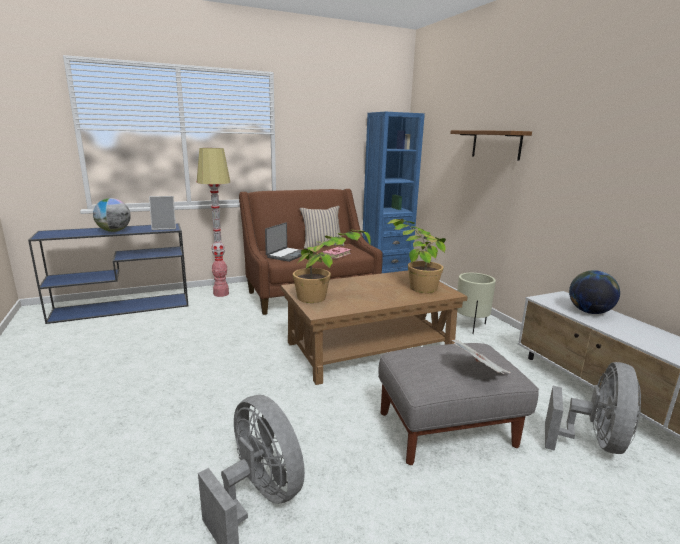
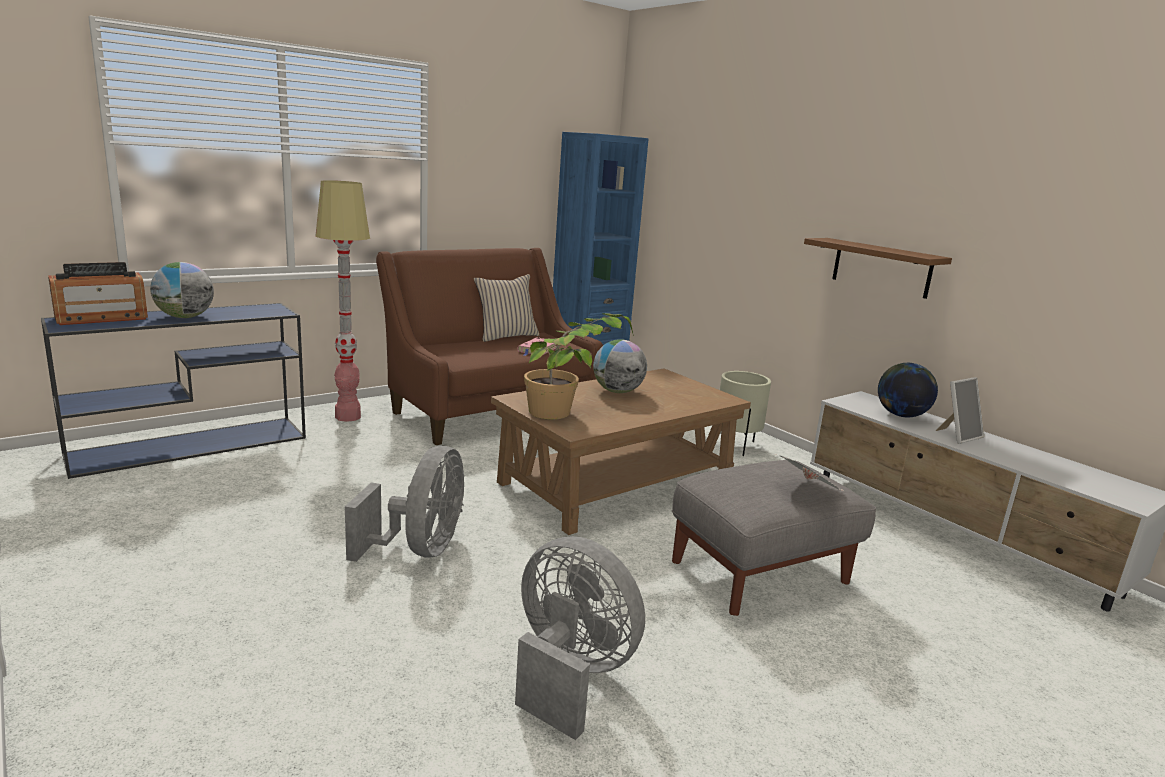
camera: 15 degrees left, 0 degrees up
(68, 231) = (101, 318): none -> radio
(164, 228) = (266, 311): picture frame -> picture frame (957, 436)
(287, 255) = (464, 352): laptop -> none
(370, 285) = (617, 391): none -> globe
(415, 284) = (675, 388): potted plant -> none
(496, 144) = (762, 192): brown shelf -> brown shelf (881, 267)
(593, 442) = (925, 569): grey fan -> grey fan (420, 549)

